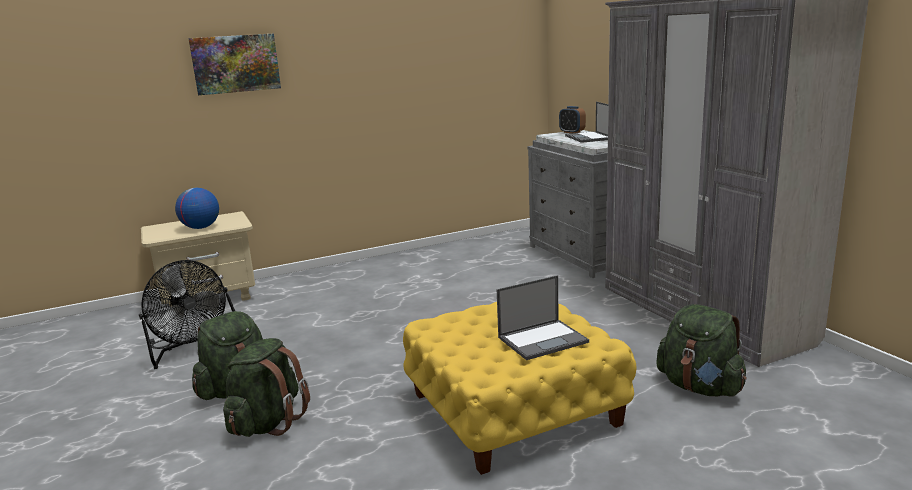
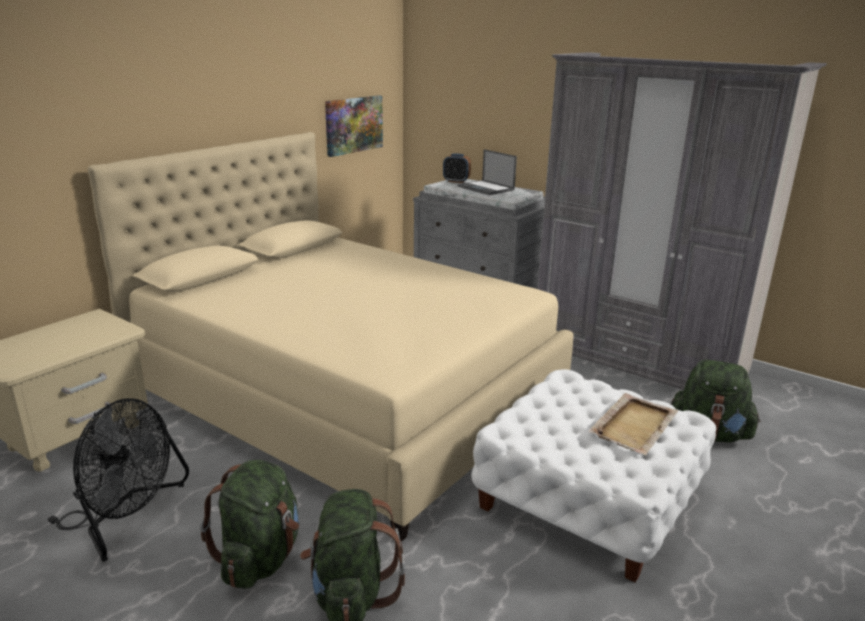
camera: 30 degrees left, 5 degrees up
(200, 228) = (70, 343): globe -> none
(235, 64) = (81, 106): picture -> picture (353, 125)
(403, 303) = (347, 395): none -> beige bed
(514, 409) = (589, 498): yellow ottoman -> white ottoman
(543, 339) = (634, 425): laptop -> beige tray

